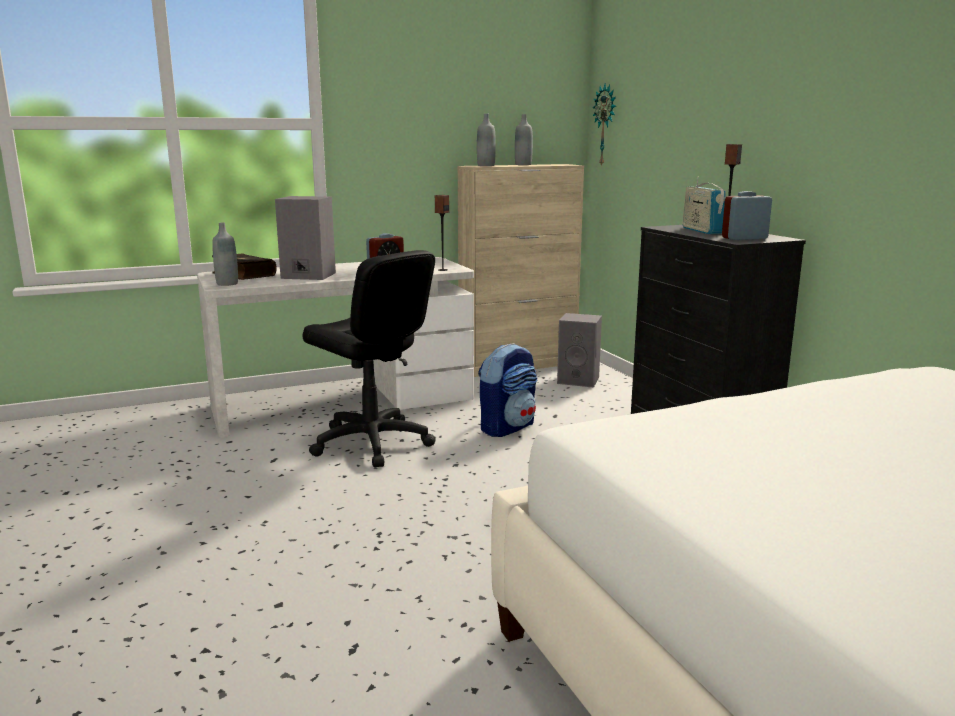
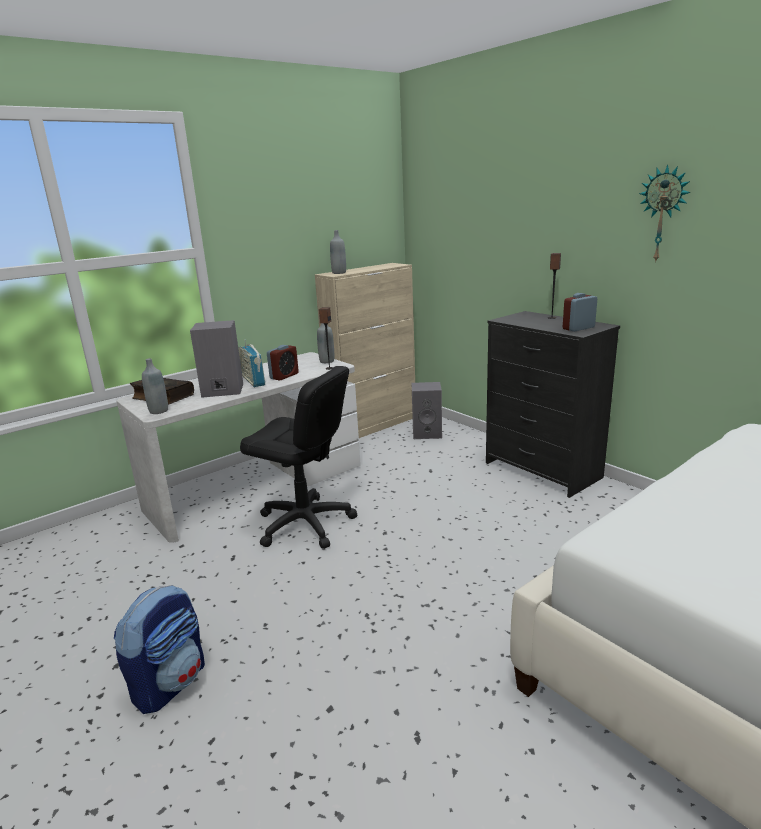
camera: 15 degrees left, 5 degrees up
(507, 427) = (402, 488): backpack -> backpack (170, 682)
(523, 164) = (364, 268): grey bottle -> grey bottle (327, 361)
(606, 125) = (424, 231): wall clock -> wall clock (663, 214)
(702, 230) = (537, 321): radio -> radio (253, 381)

